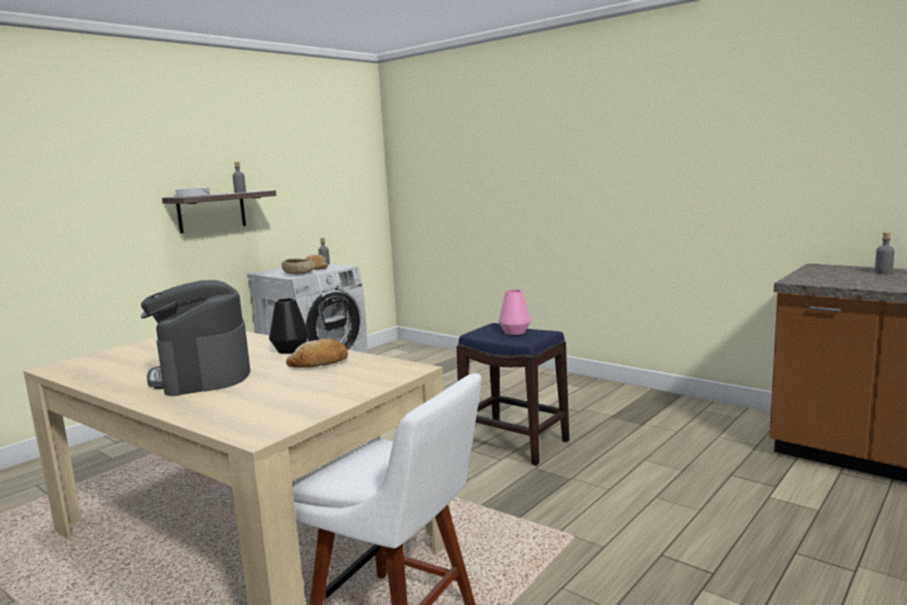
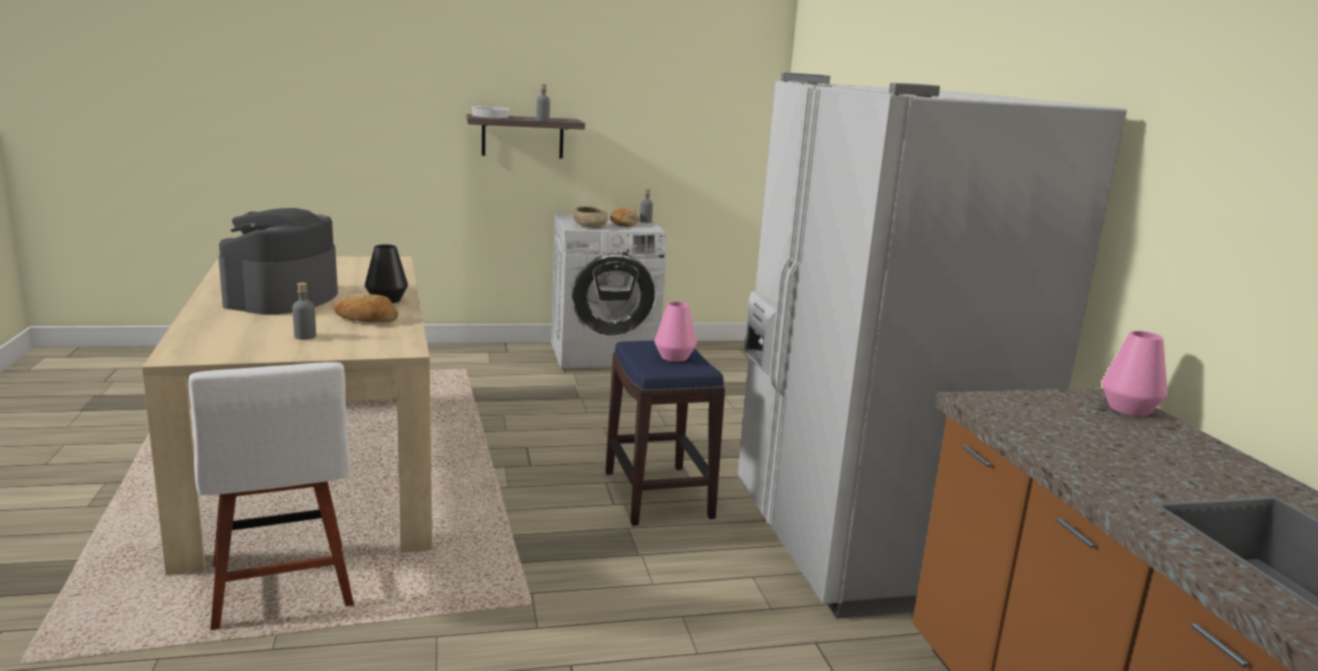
camera: 35 degrees right, 5 degrees up
(652, 418) = (864, 541): none -> white fridge
(840, 268) = (1129, 409): none -> pink vase
(883, 272) = (1159, 437): grey bottle -> grey bottle (305, 336)

